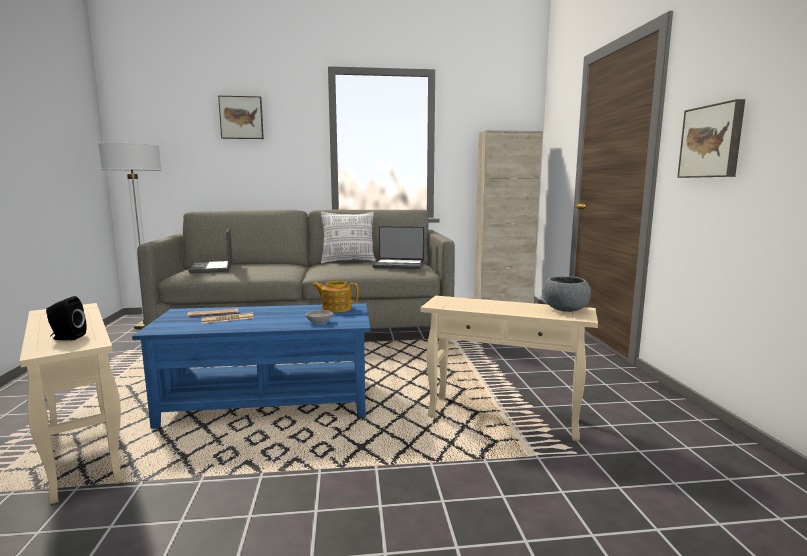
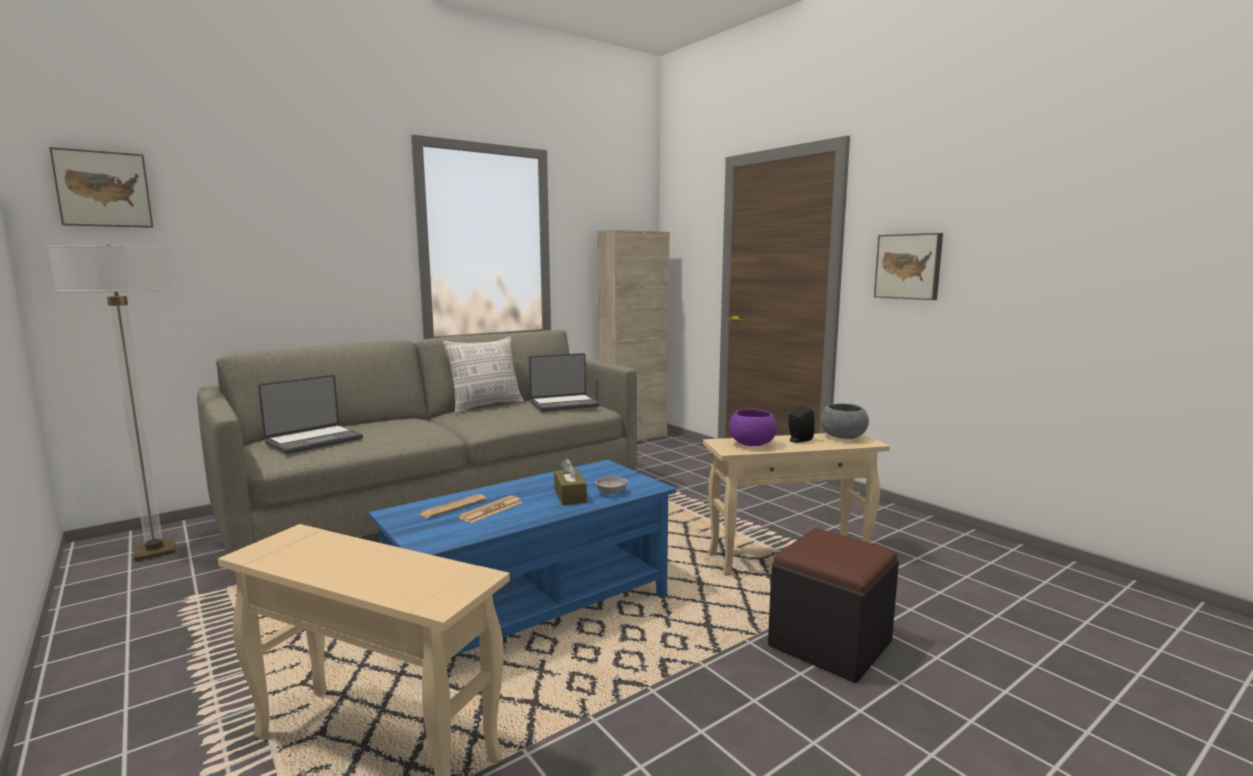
camera: 30 degrees left, 0 degrees up
(66, 338) = (417, 579): black speaker -> black speaker (798, 440)
(213, 268) = (313, 440): laptop -> laptop turned 90 degrees counterclockwise
(241, 118) = (283, 201): picture -> picture (103, 189)
(289, 319) = (570, 496): none -> brown tissue box
(336, 308) = (591, 472): teapot -> none
(439, 493) = (830, 643): none -> black ottoman
(465, 303) = (752, 444): none -> purple bowl

